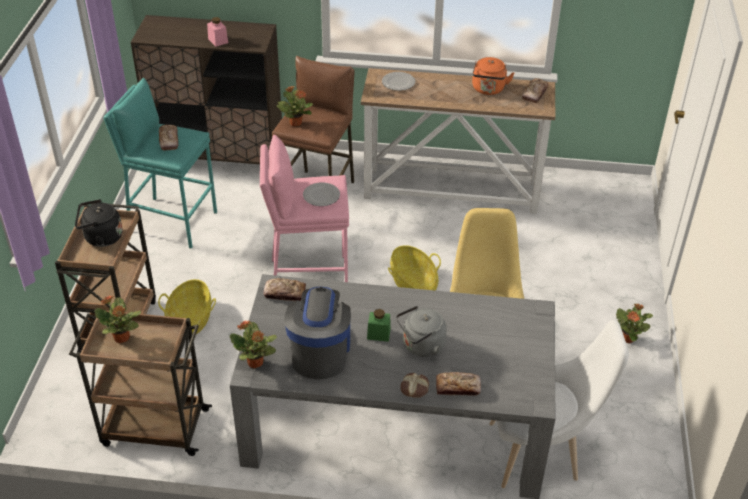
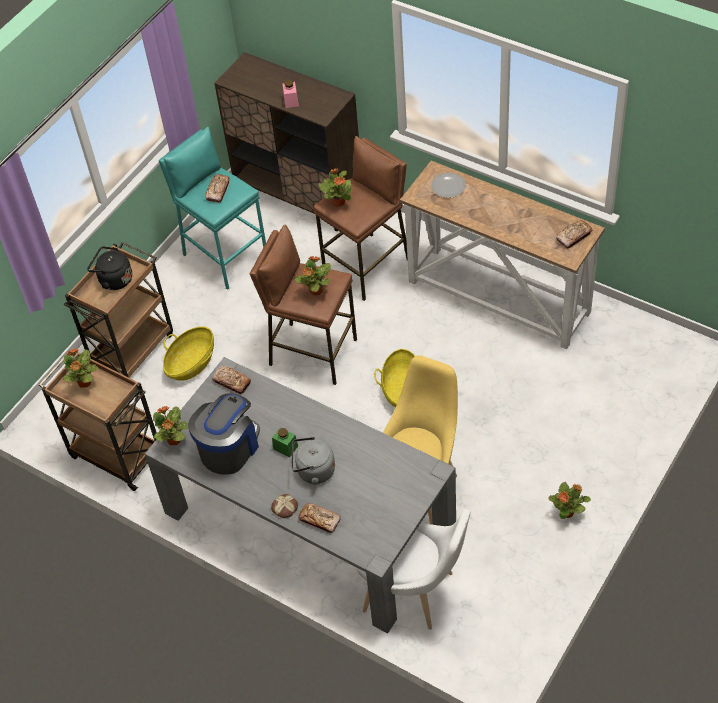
camera: 30 degrees right, 10 degrees up
(308, 277) = (312, 352): pink stool -> brown stool
(321, 196) = (315, 291): plate -> potted plant
(488, 89) = (530, 219): orange kettle -> none

